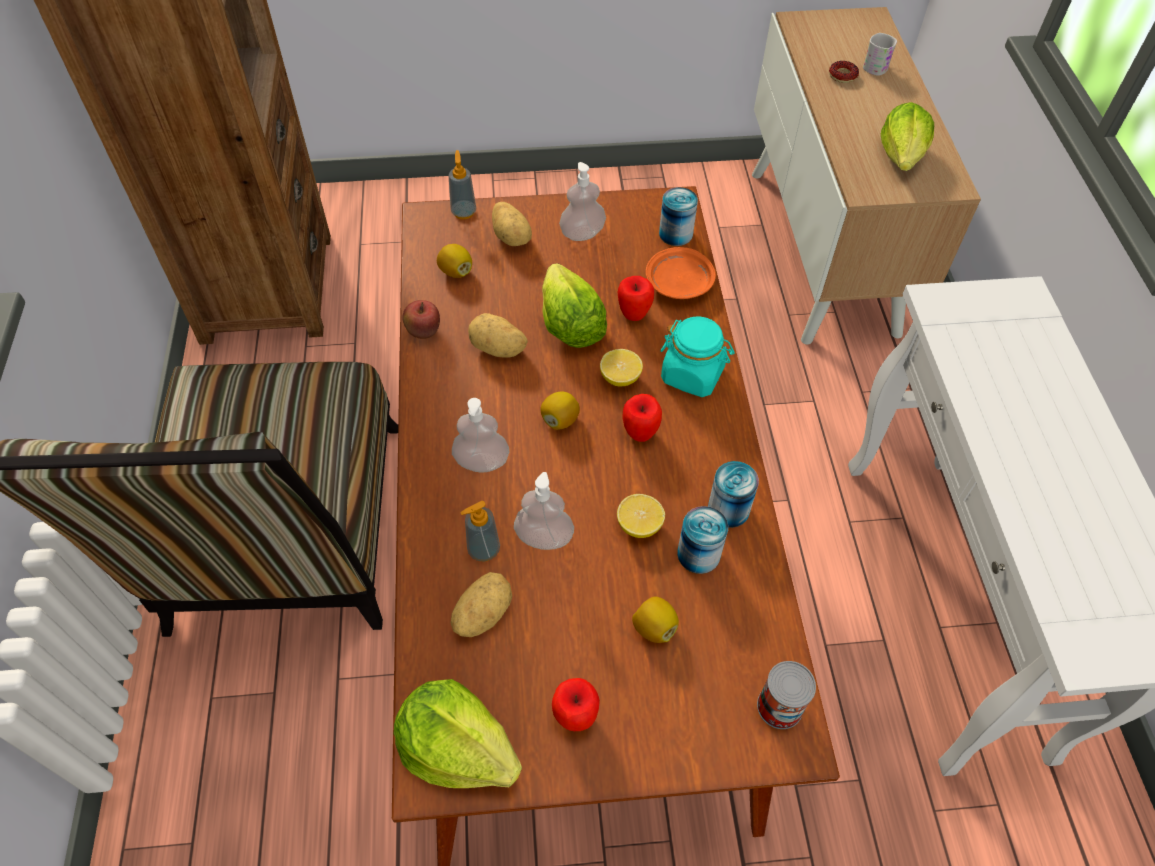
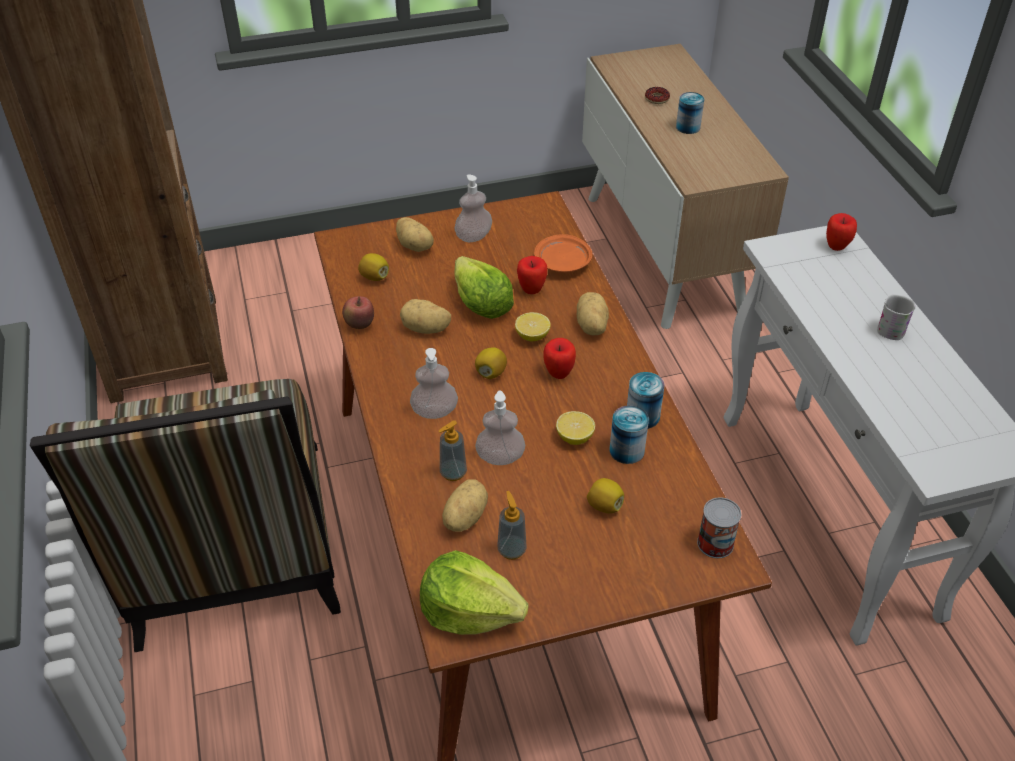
camera: 10 degrees left, 10 degrees down
(463, 212) = (369, 232): soap dispenser -> soap dispenser (511, 550)
(575, 717) = (558, 576): apple -> apple (836, 246)
(675, 234) = (551, 227): can -> can (688, 127)
(693, 374) = (590, 326): turquoise jar -> potato
(877, 66) = (683, 88): white mug -> white mug (892, 327)
(902, 156) = (719, 153): lettuce -> none

